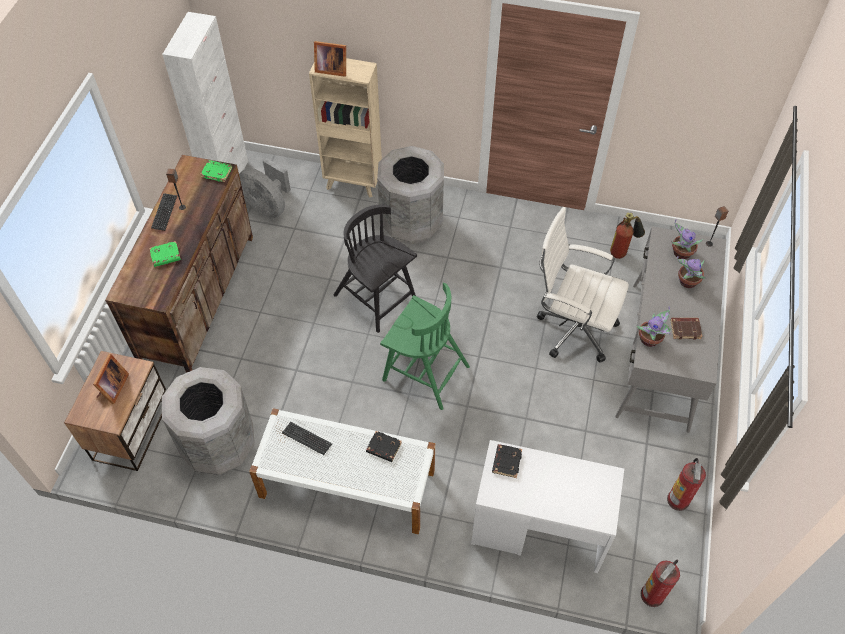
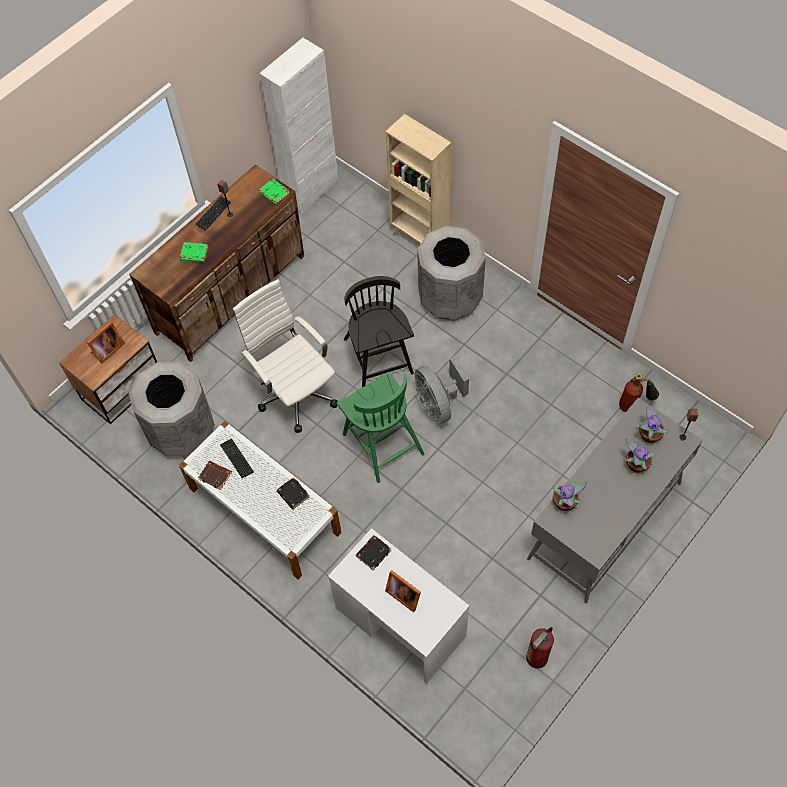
camera: 30 degrees right, 5 degrees up
(268, 206) = (333, 231): grey fan -> grey fan (438, 404)
(330, 69) = (406, 134): picture frame -> picture frame (403, 593)
(572, 329) = (538, 460): white office chair -> white office chair (295, 393)
(652, 595) = (462, 725): fire extinguisher -> none
(685, 329) = (604, 508): brown book -> brown book (216, 476)

